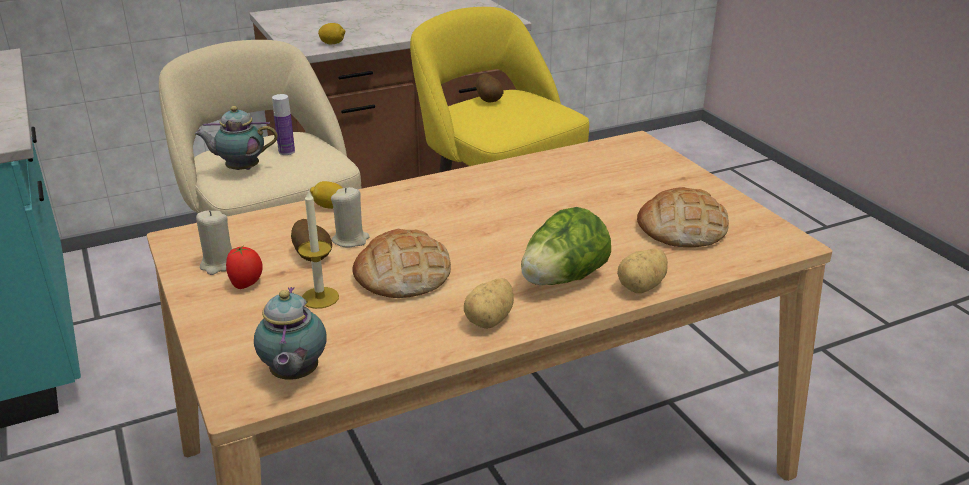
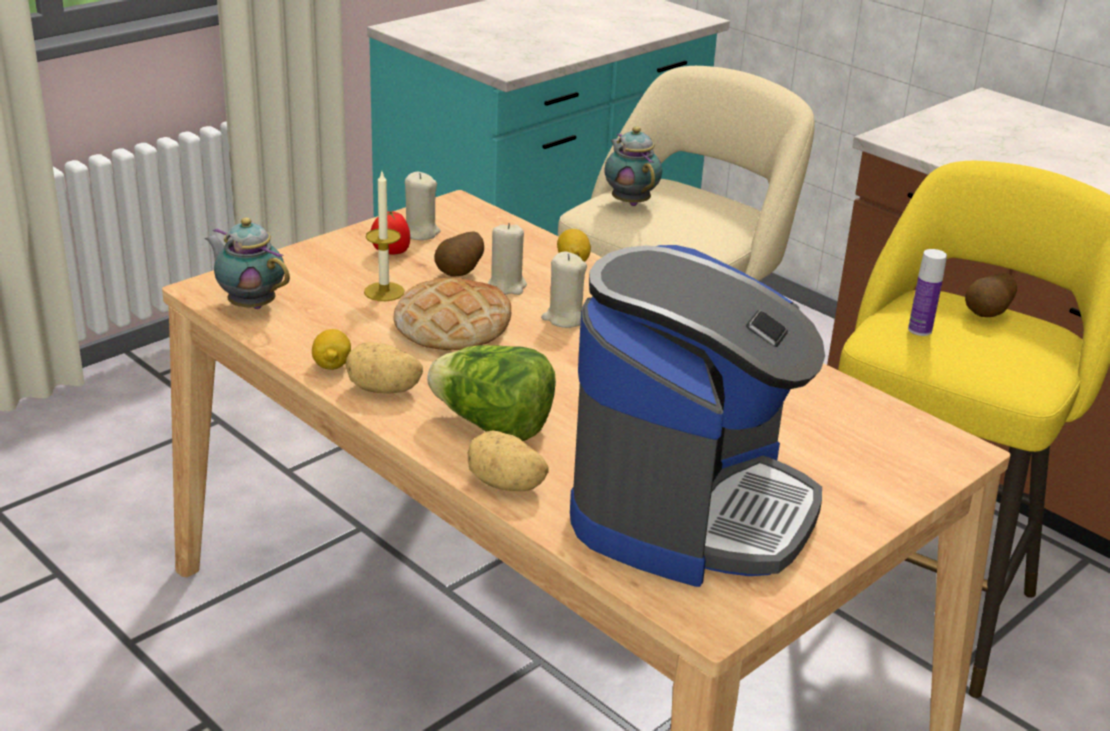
camera: 70 degrees right, 0 degrees up
(286, 151) = (693, 215): bottle -> bottle (919, 330)
(294, 375) = (250, 304): teapot -> teapot turned 60 degrees clockwise
(332, 43) = (931, 149): lemon -> lemon (332, 365)
(418, 226) = (564, 318): none -> beige candle
(681, 227) = (690, 508): bread -> coffee machine

